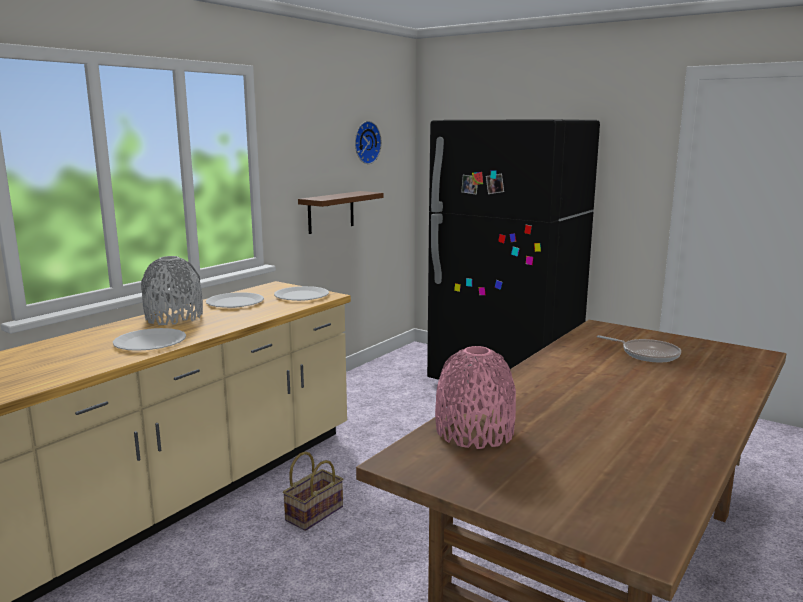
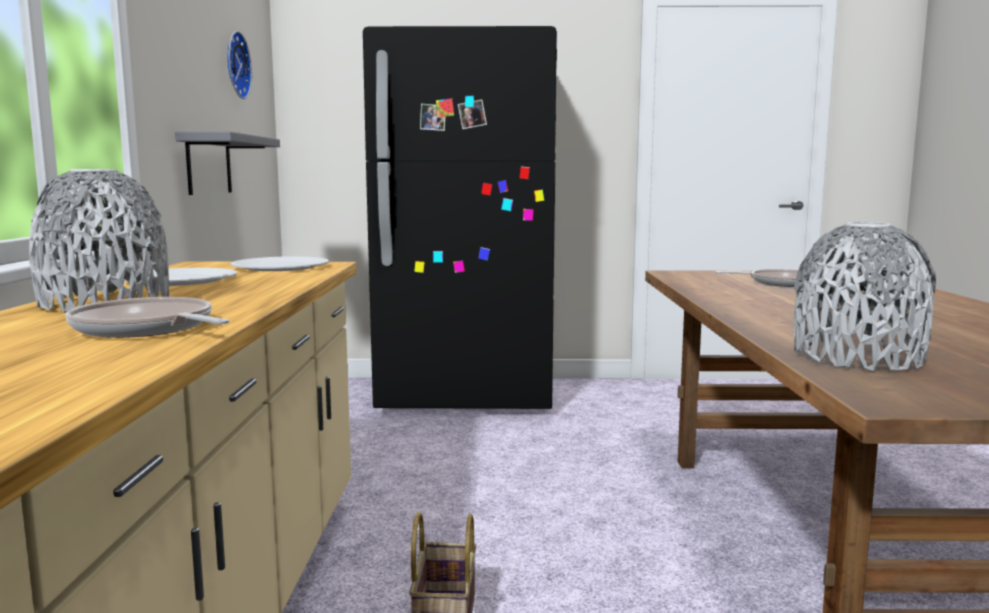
camera: 35 degrees left, 5 degrees down
(150, 342) = (147, 329): white plate -> frying pan
(331, 212) = (209, 164): brown shelf -> grey shelf
(474, 432) = (857, 357): pink vase -> grey vase

